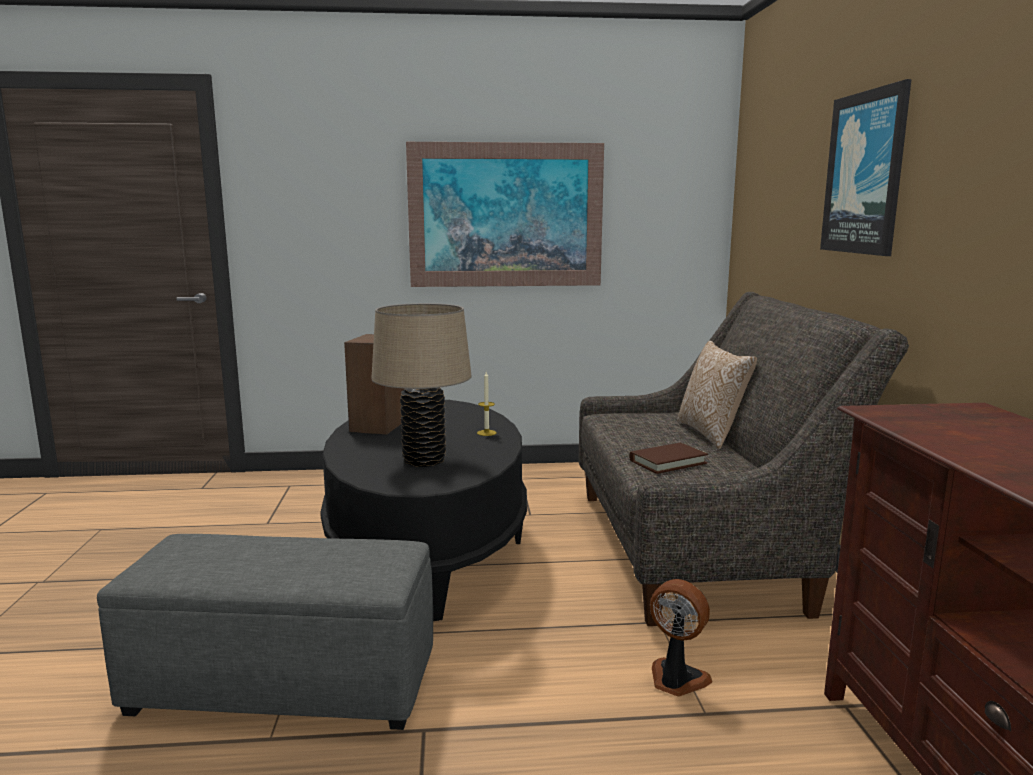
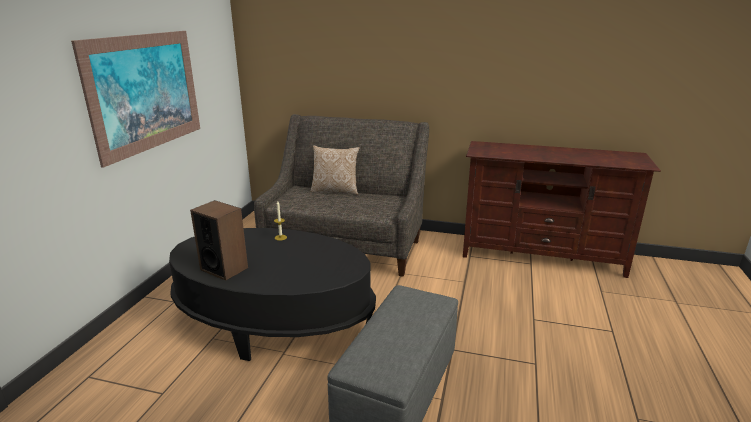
camera: 70 degrees left, 10 degrees up
(424, 460) = (314, 262): beige table lamp -> none
(668, 462) = (364, 207): brown book -> none
(676, 680) = (443, 281): fan -> none
(865, 173) = (379, 55): picture -> none

